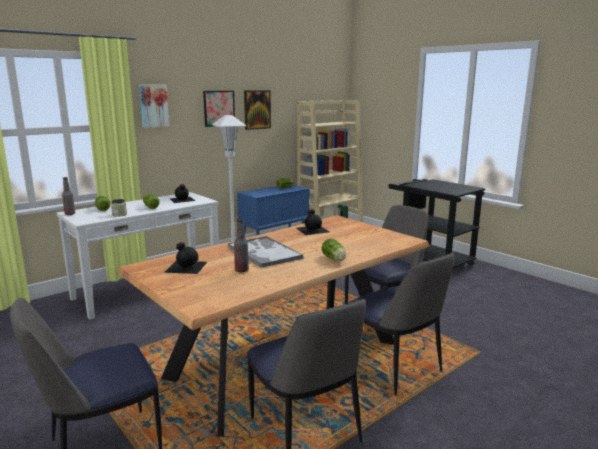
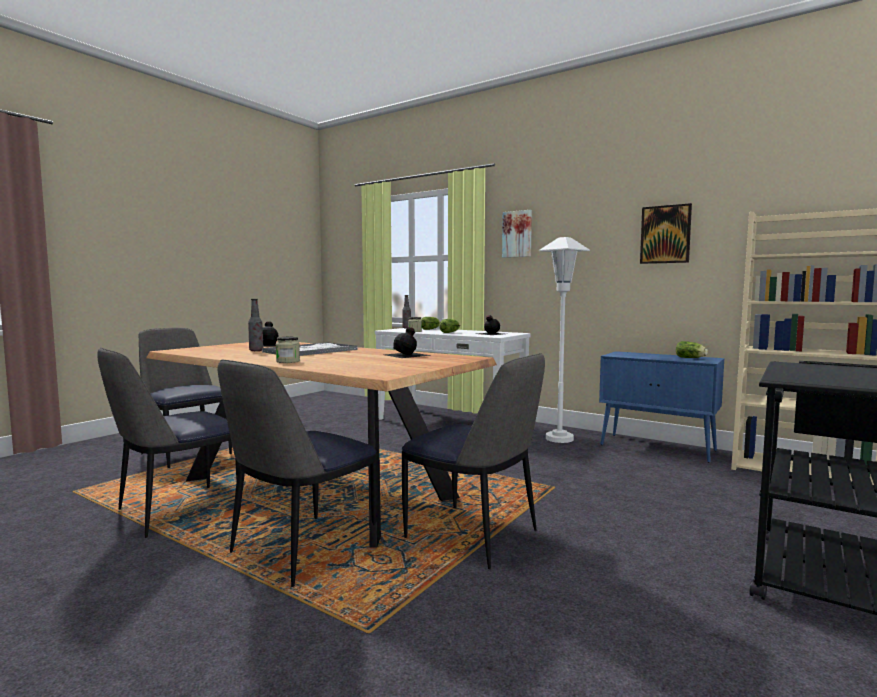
camera: 75 degrees right, 10 degrees down
(219, 108) = (600, 234): picture -> none
(334, 259) = (288, 361): lettuce -> jar

